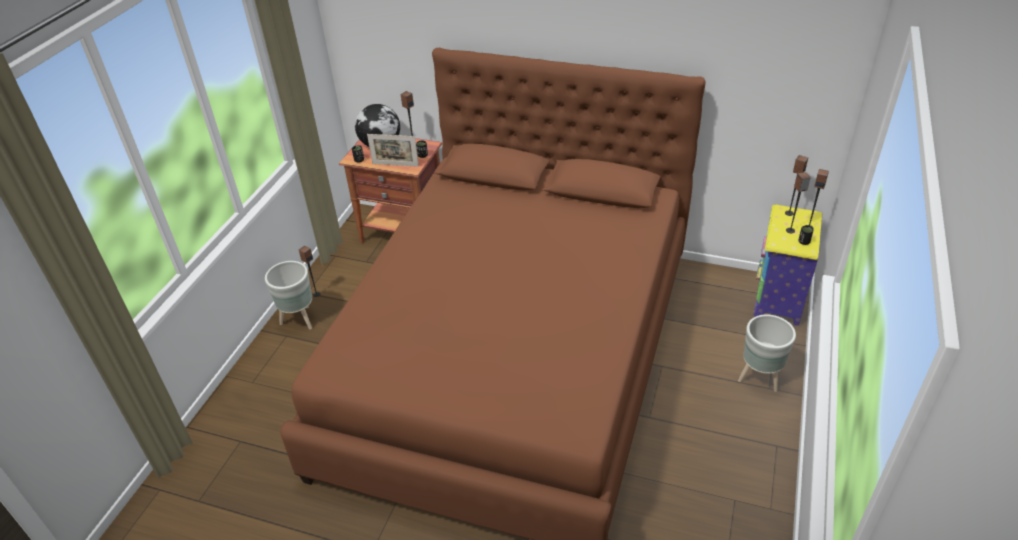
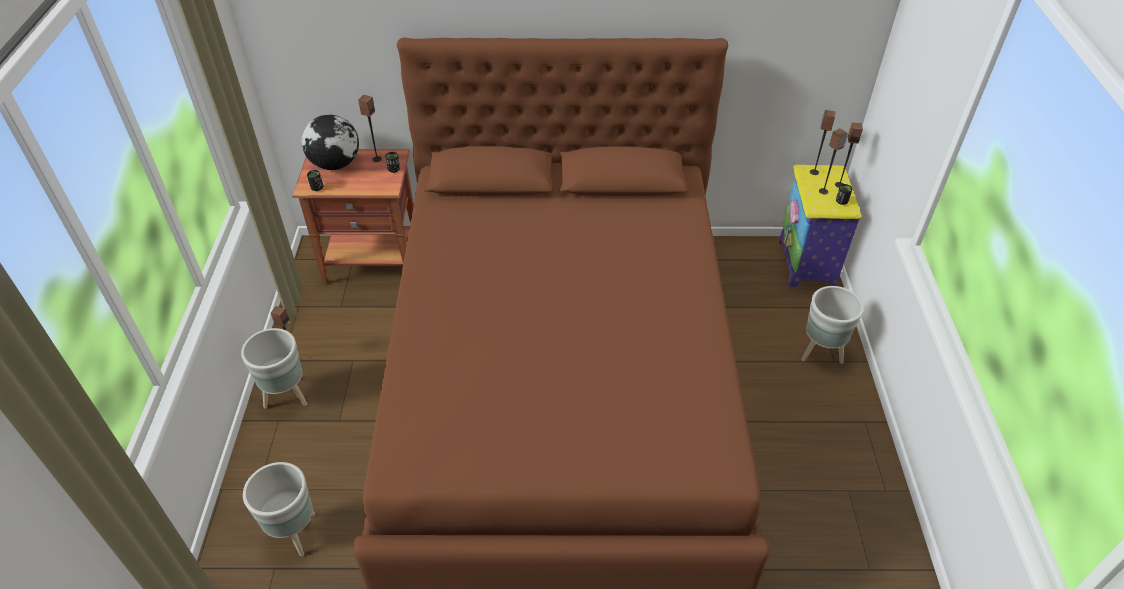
camera: 20 degrees left, 5 degrees up
(264, 420) = (294, 534): none -> grey planter
(395, 165) = (365, 187): picture frame -> none

